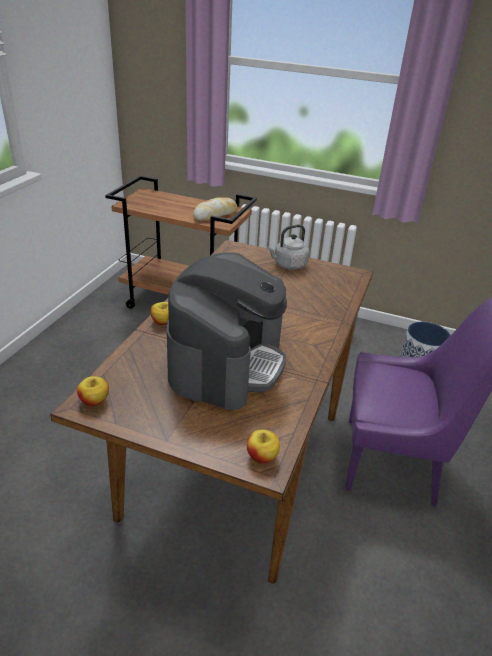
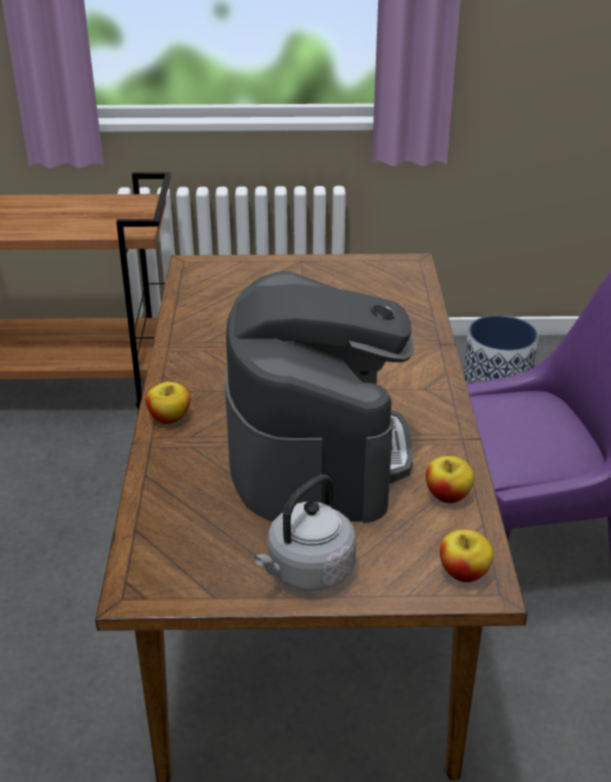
camera: 20 degrees left, 0 degrees up
(94, 401) = (153, 575): apple -> apple (447, 495)
(215, 215) = (111, 216): bread -> none
(288, 265) = (301, 274): grey kettle -> grey kettle (307, 571)

